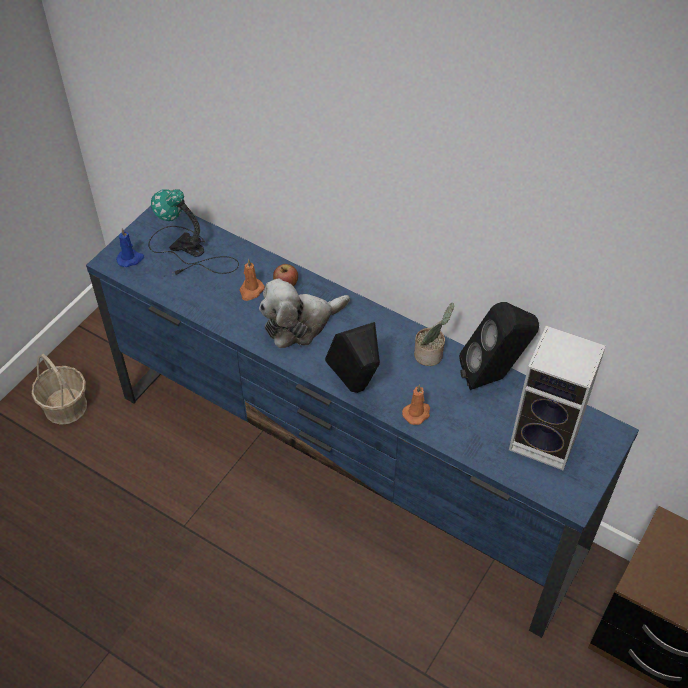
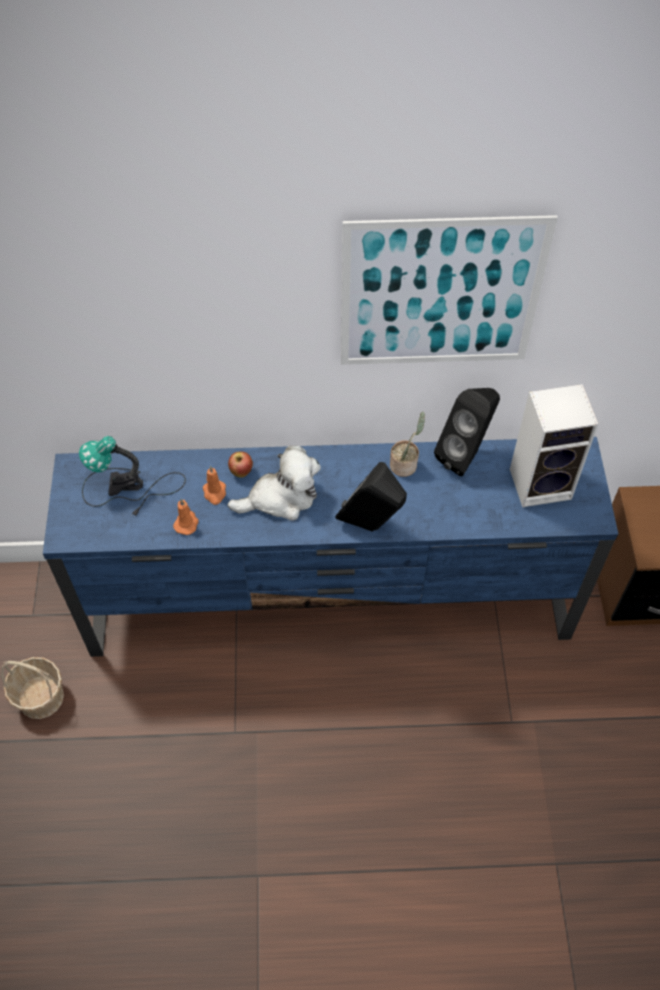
camera: 35 degrees left, 5 degrees up
(130, 259) = (81, 524): blue candle -> none
(300, 323) = (281, 498): plush toy -> plush toy turned 135 degrees counterclockwise
(417, 413) = (434, 518): orange candle -> orange candle (187, 523)
(493, 182) = (440, 294): none -> picture

